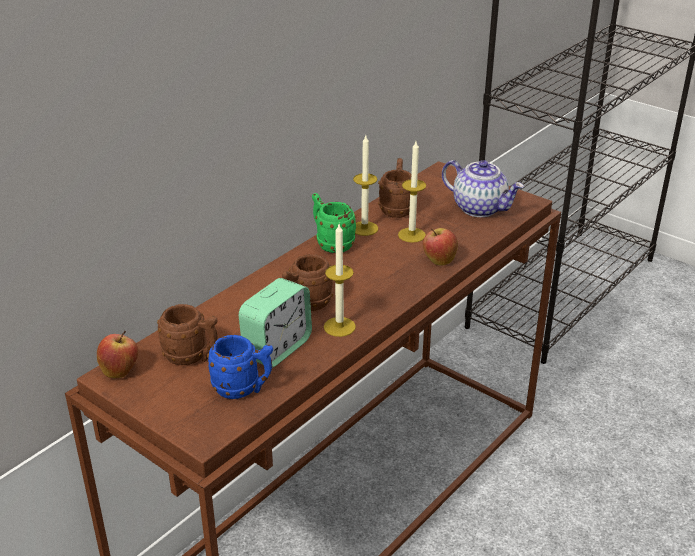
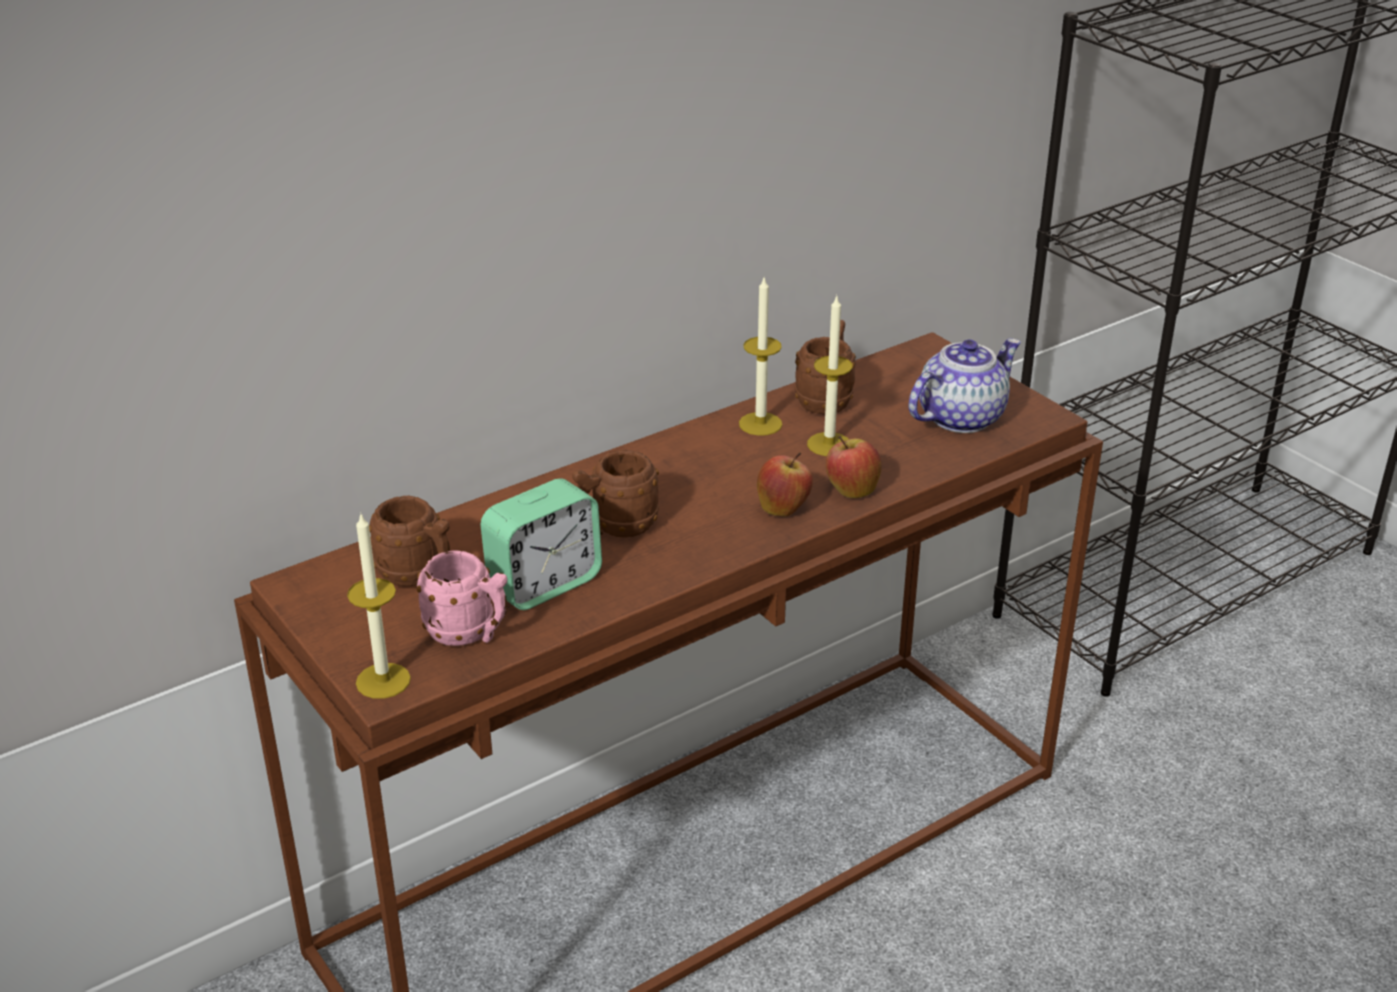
camera: 15 degrees right, 0 degrees up
(120, 371) = (312, 580): apple -> apple (783, 509)
(243, 389) = (469, 634): blue mug -> pink mug
(331, 243) = (698, 440): green mug -> none
(339, 327) = (650, 567): candle -> candle (383, 681)
(480, 208) = (960, 417): teapot -> teapot turned 90 degrees counterclockwise

